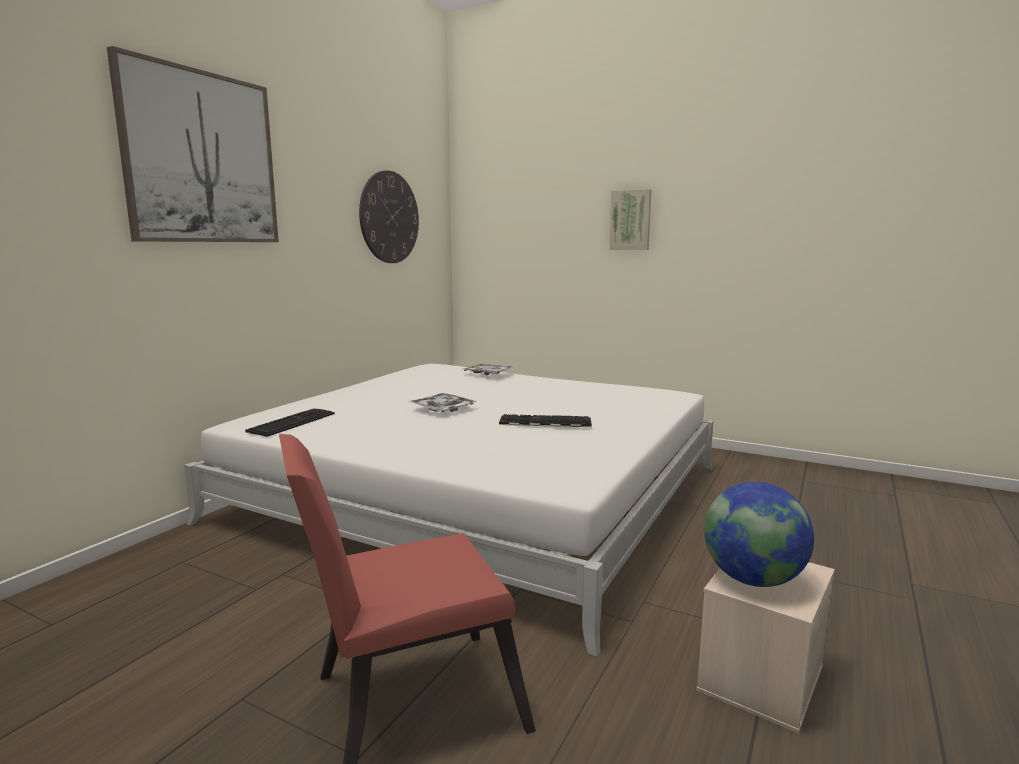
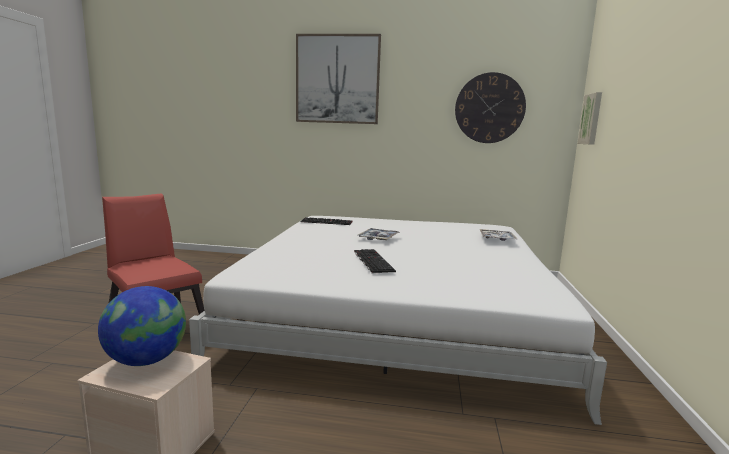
camera: 70 degrees right, 0 degrees up
(630, 220) = (674, 97): picture -> picture (591, 119)

